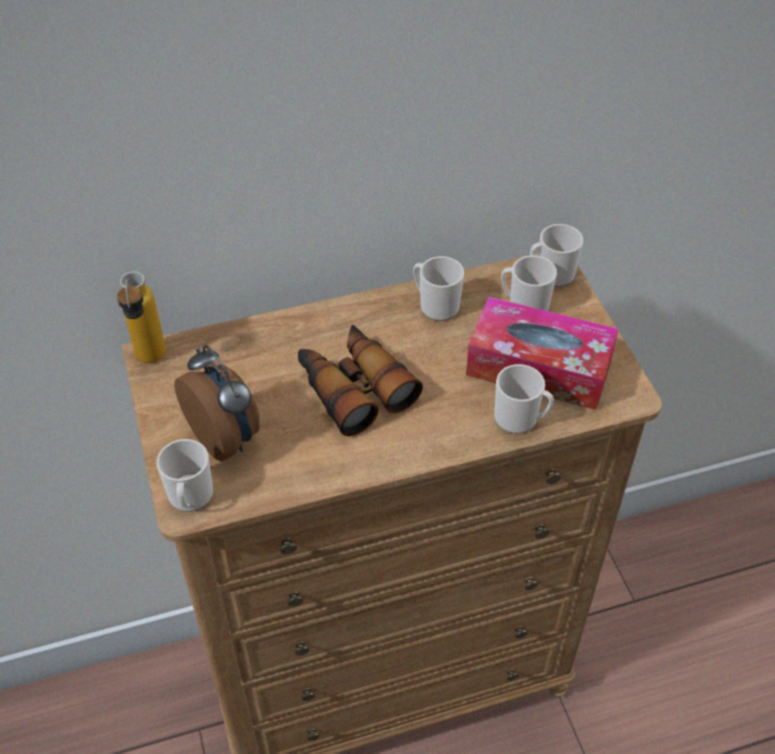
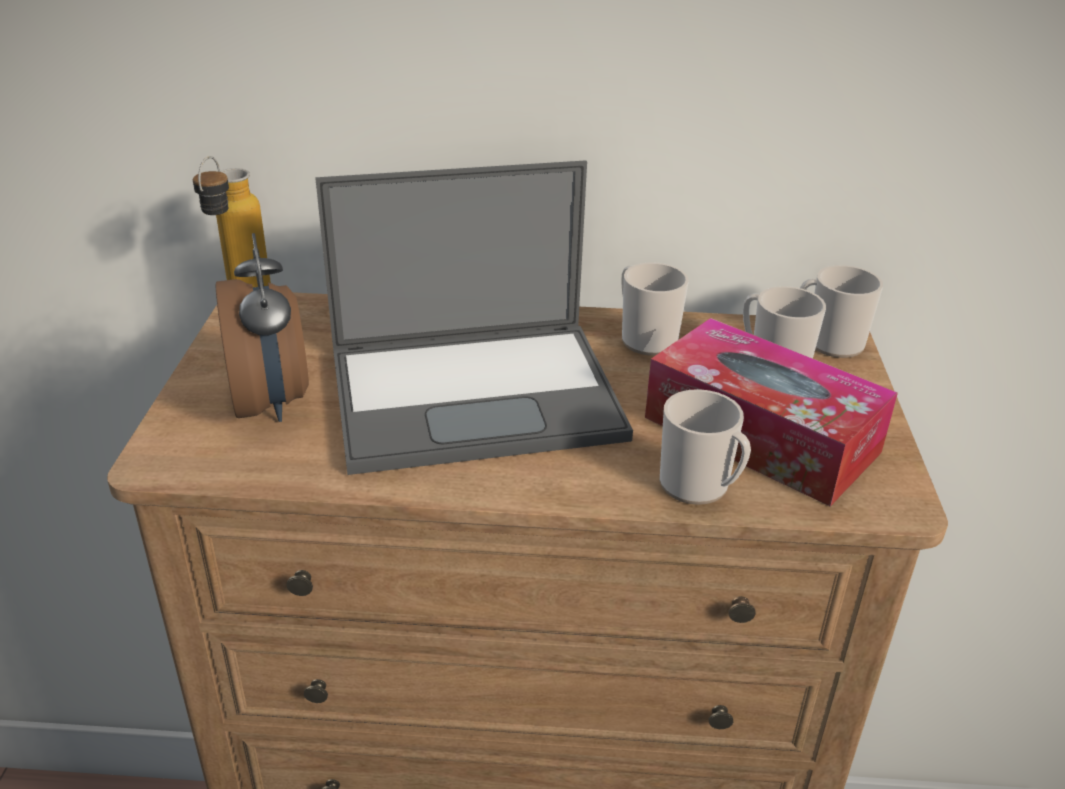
camera: 20 degrees right, 15 degrees down
(190, 498) = (173, 453): mug -> none
(354, 387) = (478, 393): binoculars -> laptop

